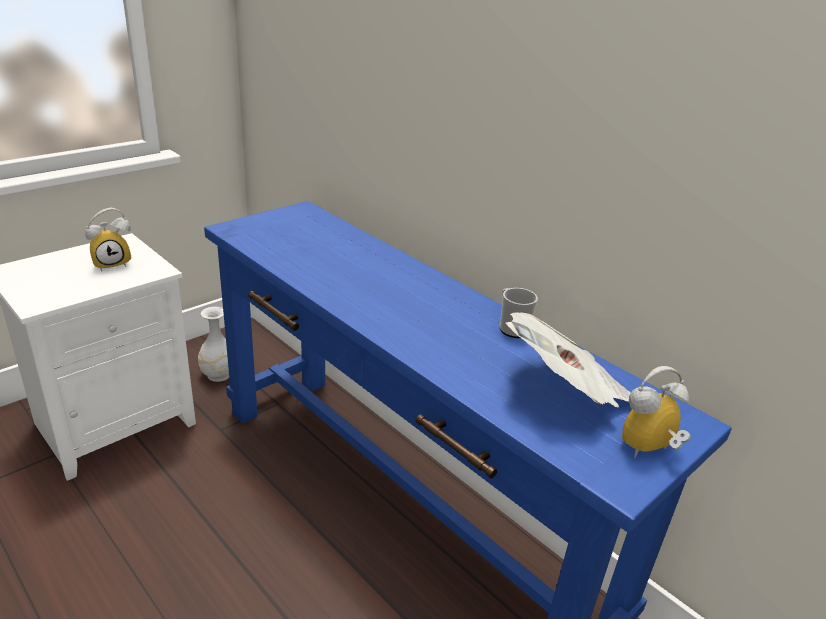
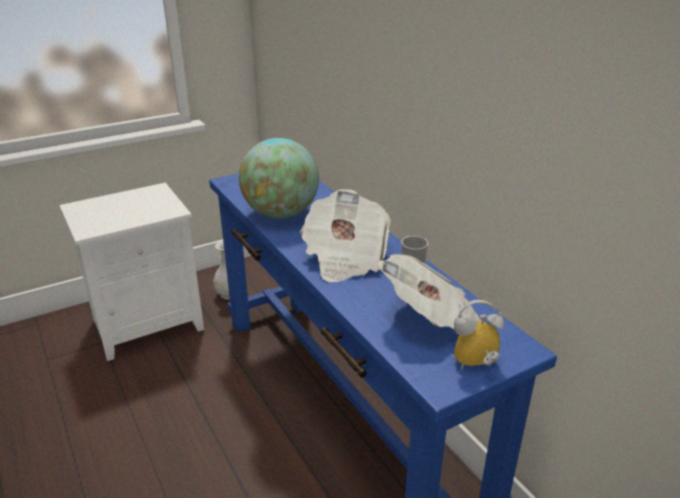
camera: 15 degrees right, 0 degrees up
(113, 263) = (145, 204): alarm clock -> none
(318, 267) = (280, 213): none -> globe
(424, 320) = (344, 257): none -> newspaper

